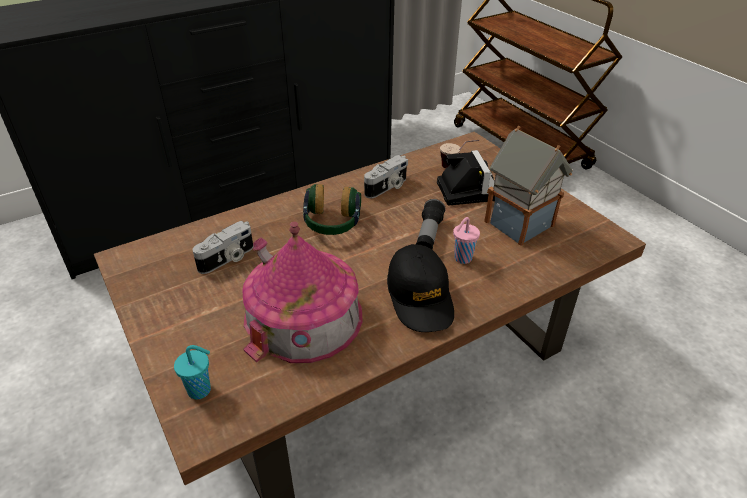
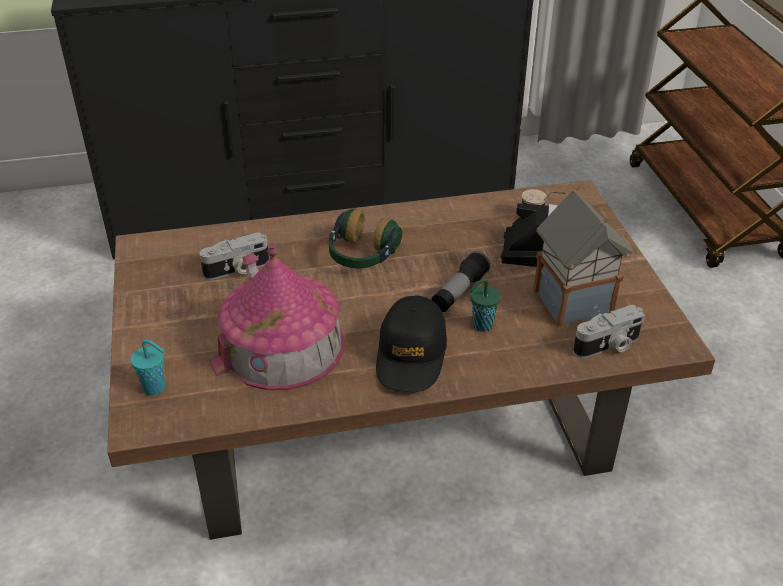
camera: 20 degrees right, 0 degrees up
(387, 187) = (445, 228): camera -> camera (608, 346)
(462, 259) = (481, 325): pink cup -> green cup

